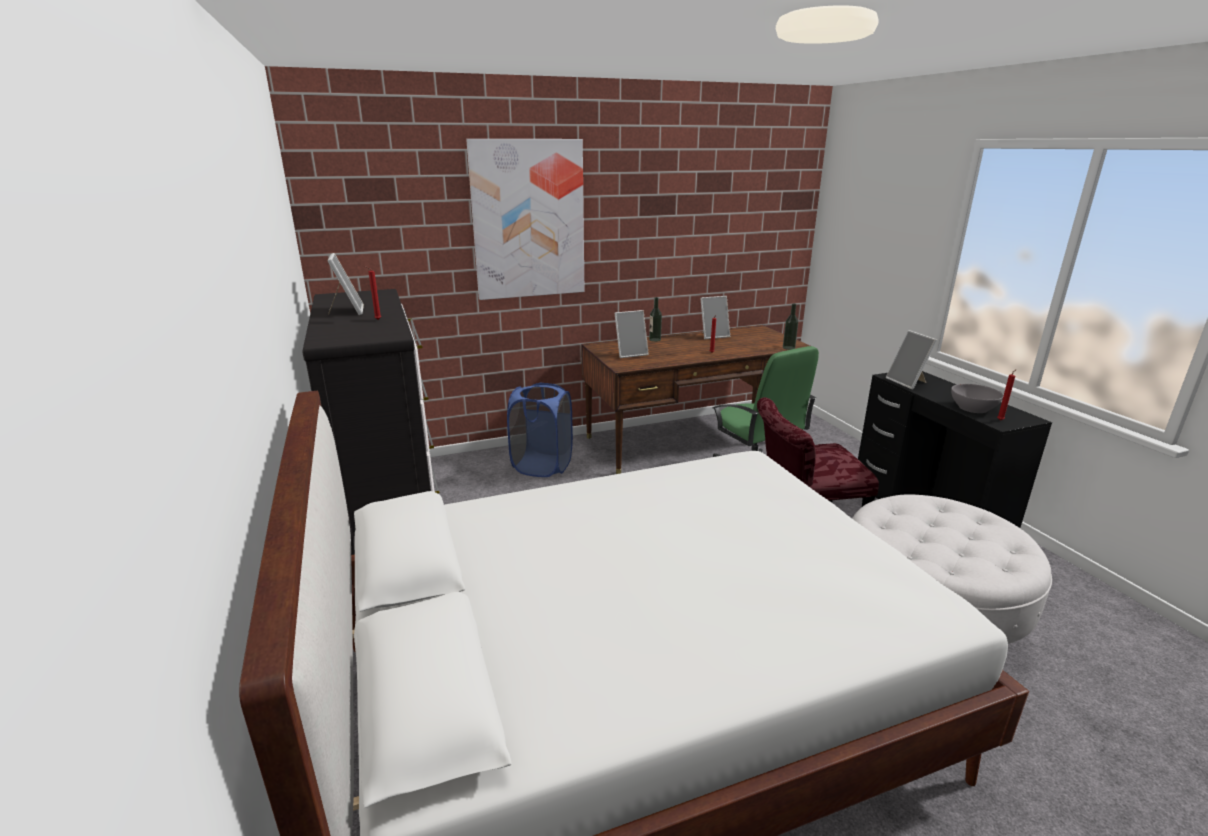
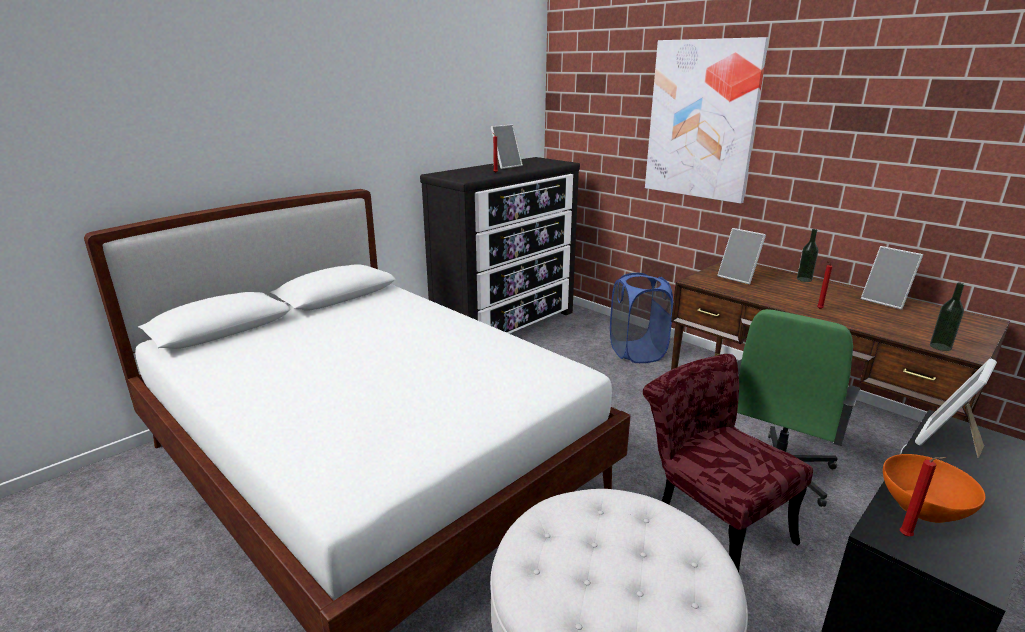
camera: 65 degrees right, 0 degrees up
(972, 408) = (923, 506): grey bowl -> orange bowl

